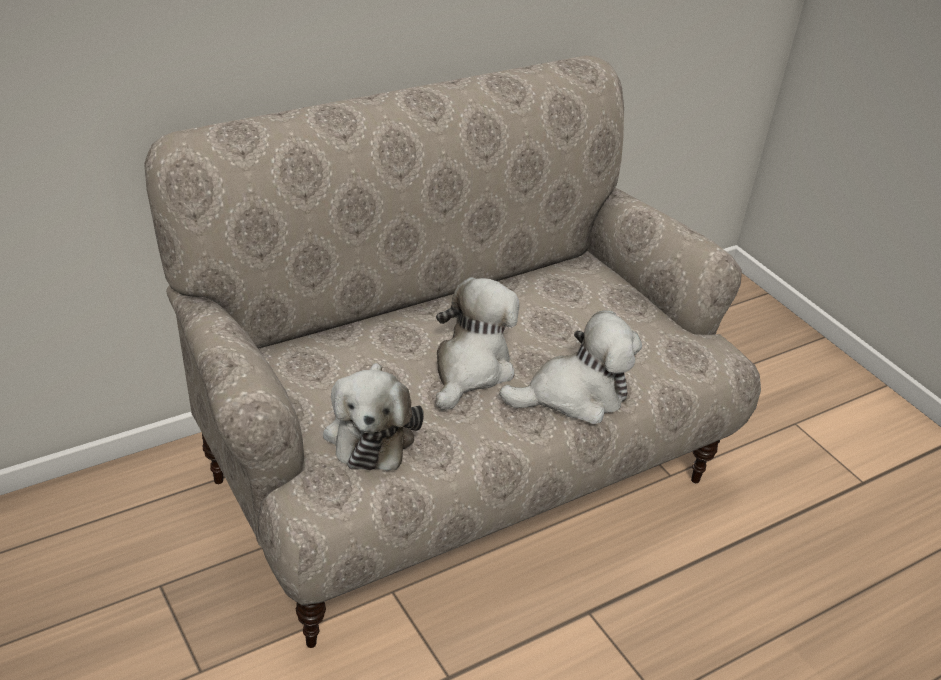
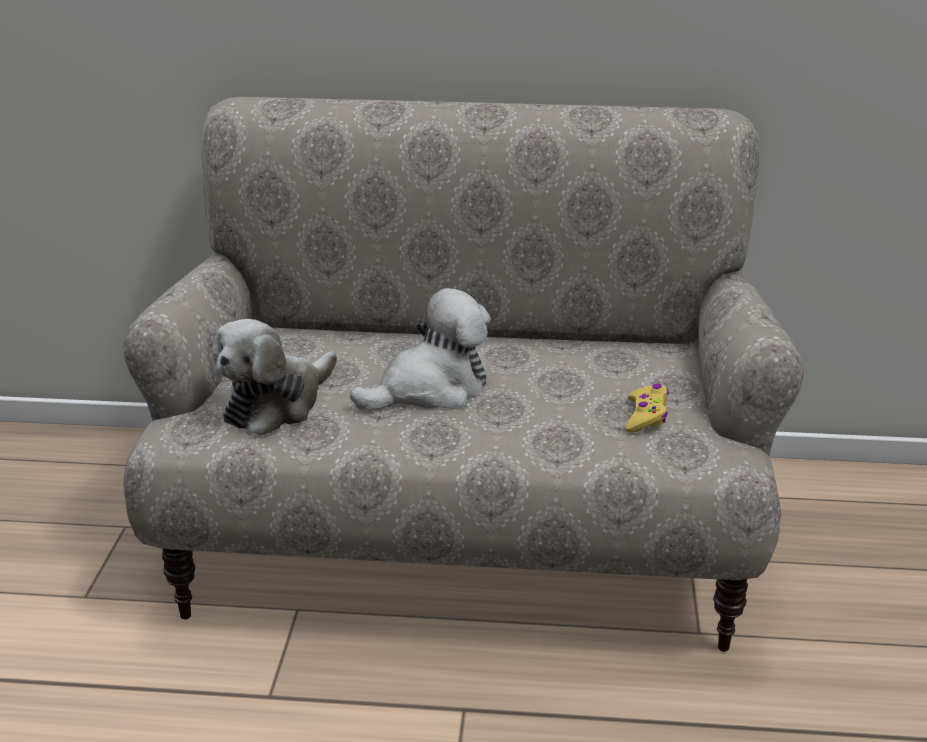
camera: 40 degrees right, 10 degrees down
(574, 396) = (506, 440): plush toy -> none
(638, 335) = (646, 416): none -> yellow game controller

